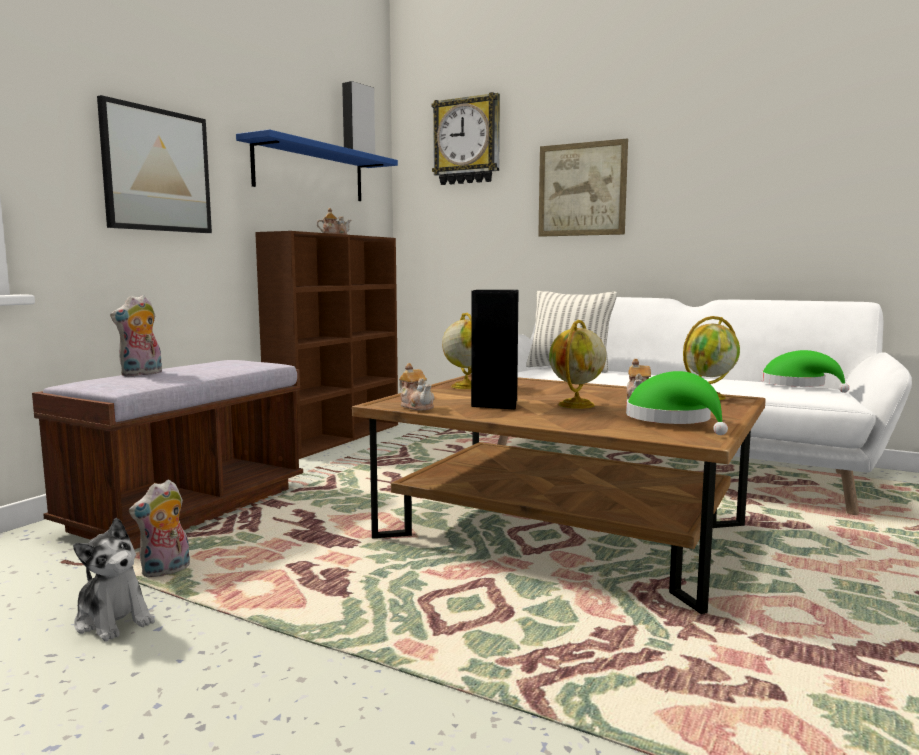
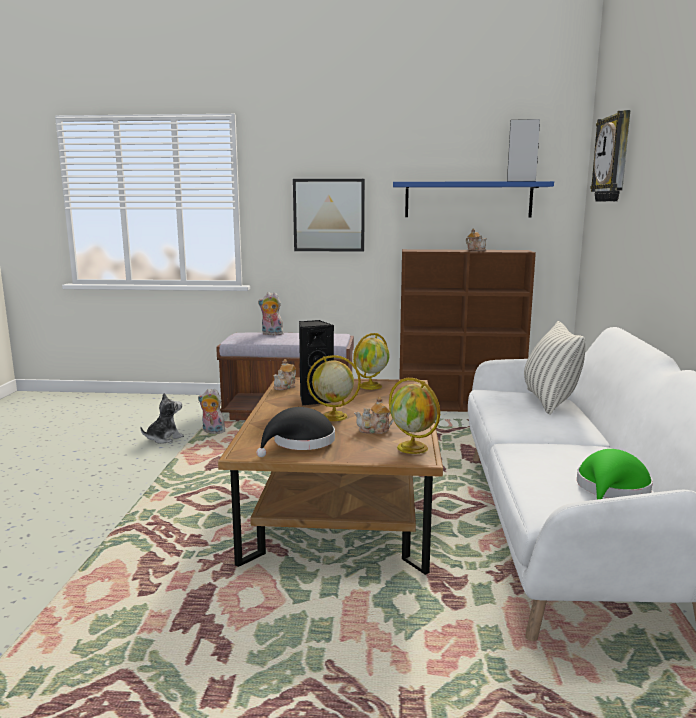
camera: 65 degrees right, 5 degrees up
(114, 620) = (164, 438): plush toy -> plush toy turned 150 degrees counterclockwise
(582, 189) = (655, 216): picture -> none
(673, 420) = (300, 443): green hat -> black hat

